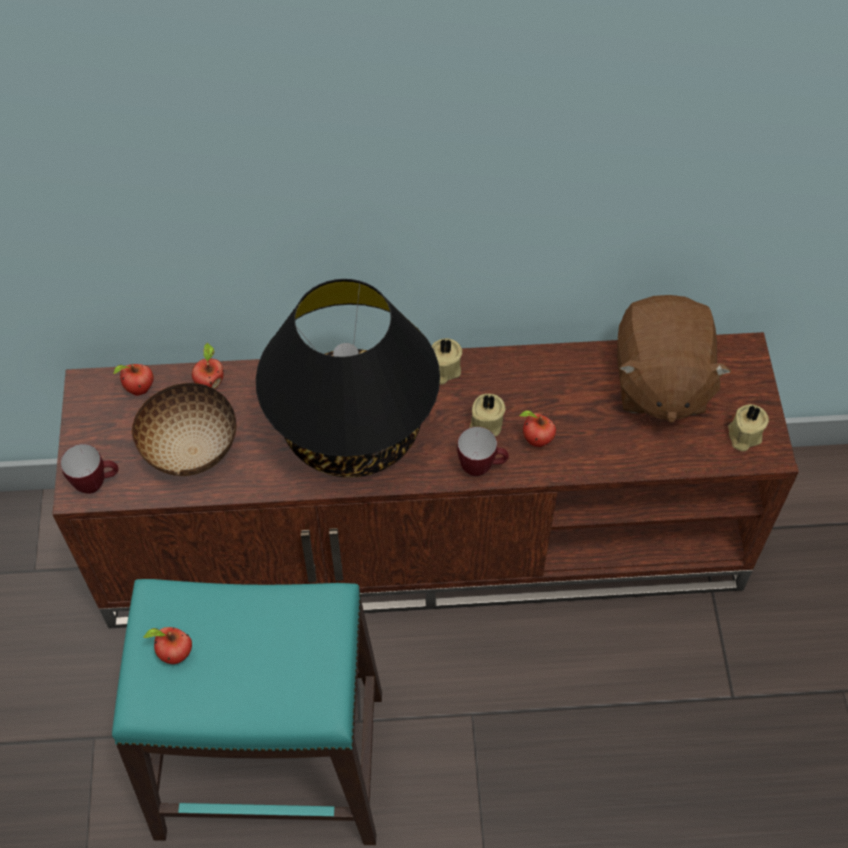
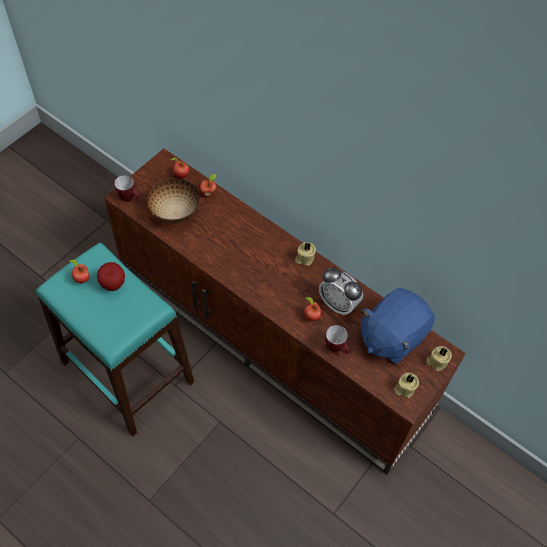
camera: 40 degrees right, 0 degrees up
(230, 622) = (113, 285): none -> apple
(353, 430) = (243, 253): black table lamp -> none
(481, 467) = (277, 309): mug -> mug (337, 348)
(485, 424) = (297, 293): beige candle -> beige candle (437, 361)
(552, 395) = (338, 304): none -> alarm clock
(659, 382) = (391, 336): brown plush toy -> blue plush toy

